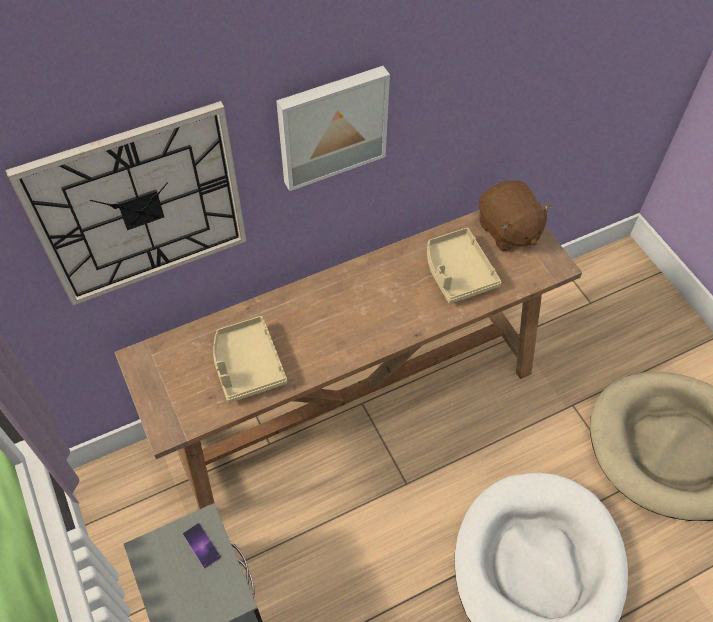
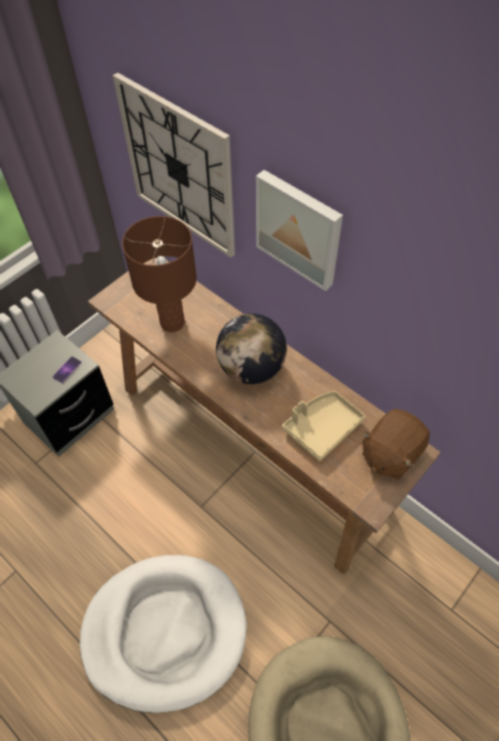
camera: 70 degrees right, 0 degrees up
(247, 365) = (172, 322): beige tray -> brown table lamp
(355, 307) = (251, 368): none -> globe

